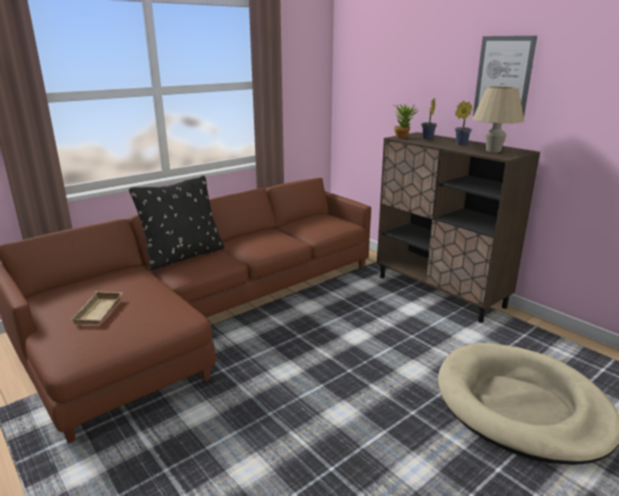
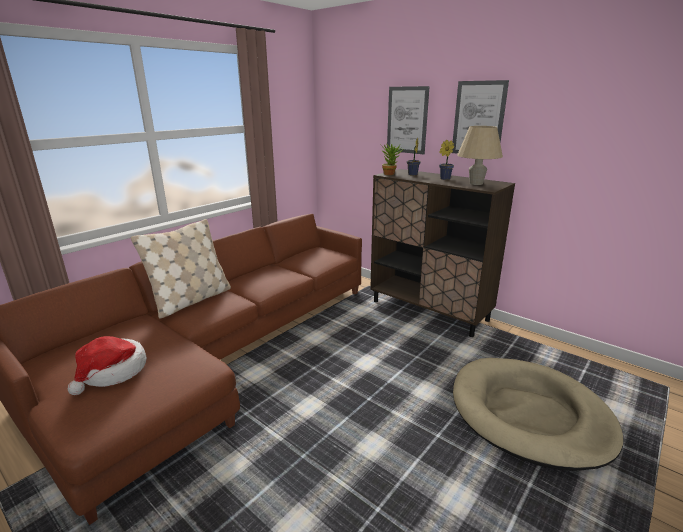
camera: 10 degrees left, 0 degrees up
(100, 312) = (112, 372): beige tray -> hat
(183, 256) = (191, 300): black pillow -> beige pillow
(427, 78) = (407, 120): none -> picture

